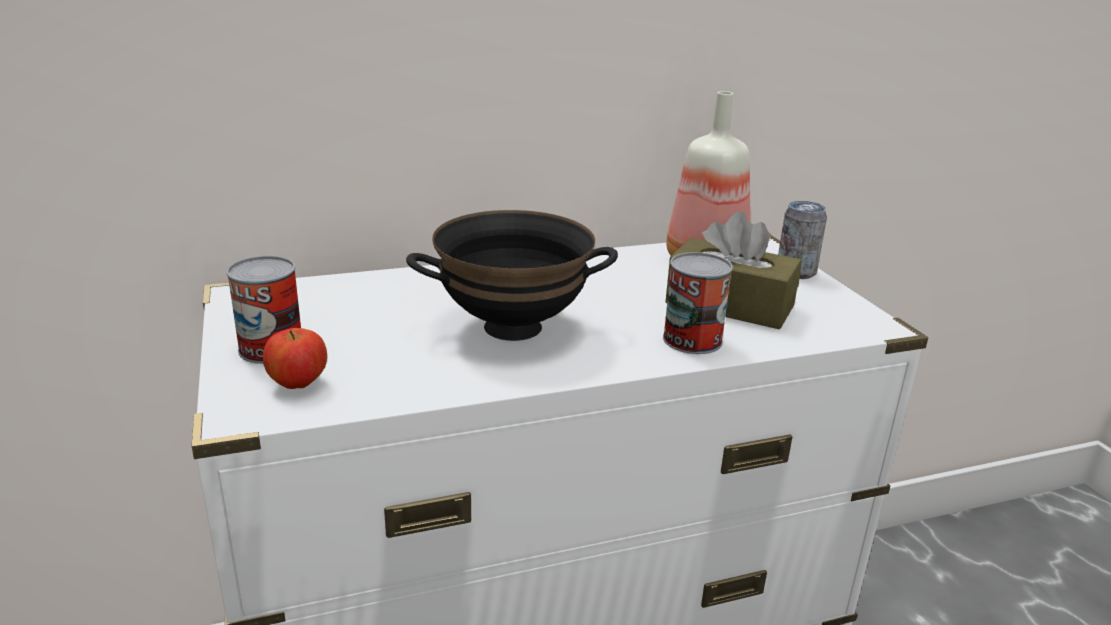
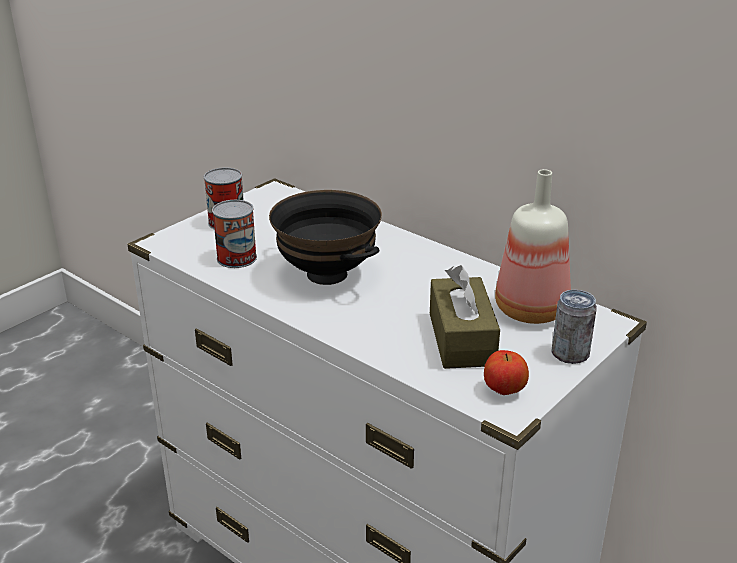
camera: 60 degrees right, 5 degrees up
(298, 384) = (199, 243): apple -> apple (504, 391)
(692, 340) = (383, 338): can -> can (236, 258)

